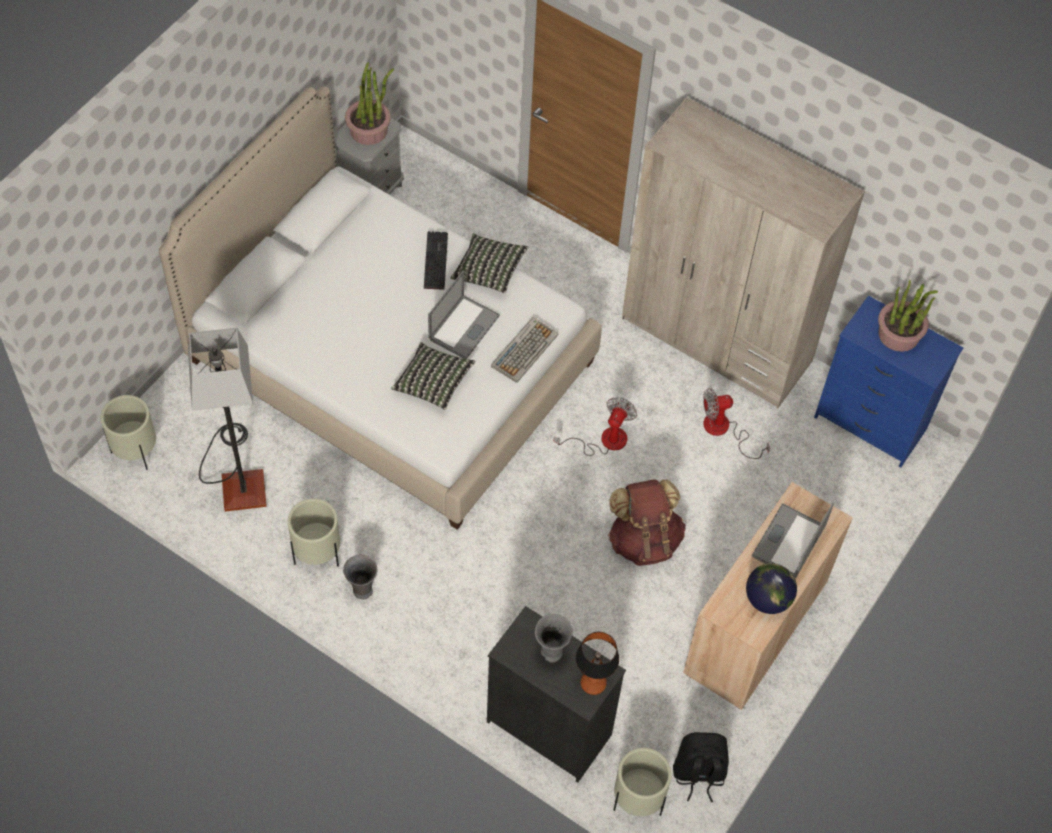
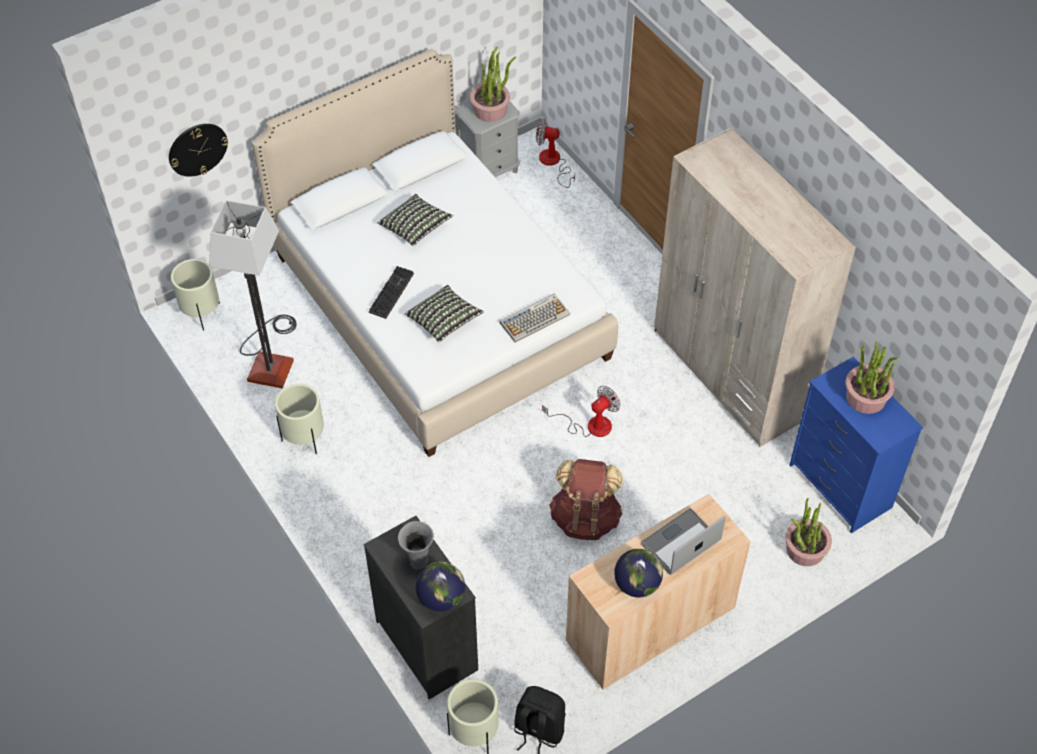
camera: 25 degrees right, 5 degrees down
(107, 279) = (197, 149): none -> wall clock
(362, 590) = (326, 479): grey vase -> none
(434, 260) = (494, 225): keyboard -> keyboard (391, 292)
(464, 327) = (492, 285): laptop -> none
(489, 270) = (536, 247): pillow -> pillow (415, 227)
(593, 683) = (441, 598): table lamp -> globe
(724, 430) = (701, 450): fan -> fan (553, 163)
(865, 499) = (805, 550): none -> potted plant

